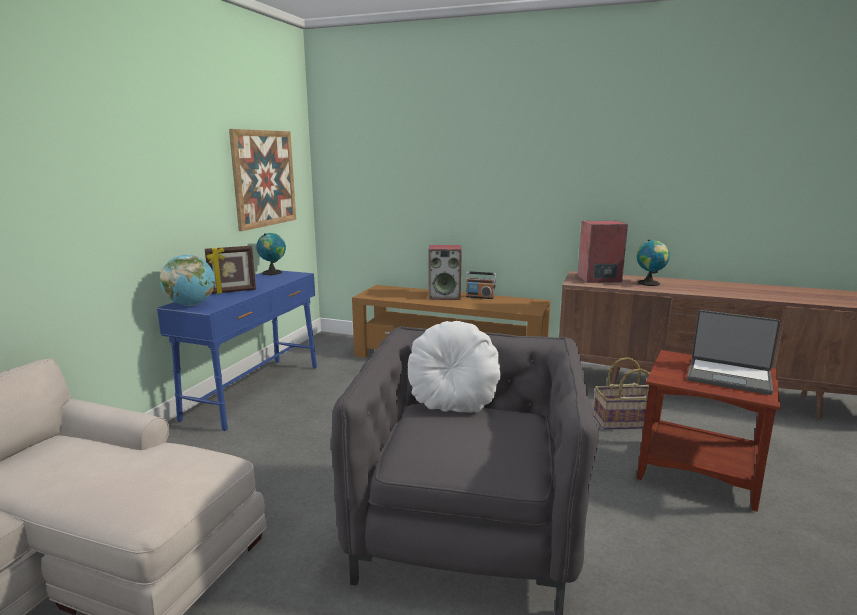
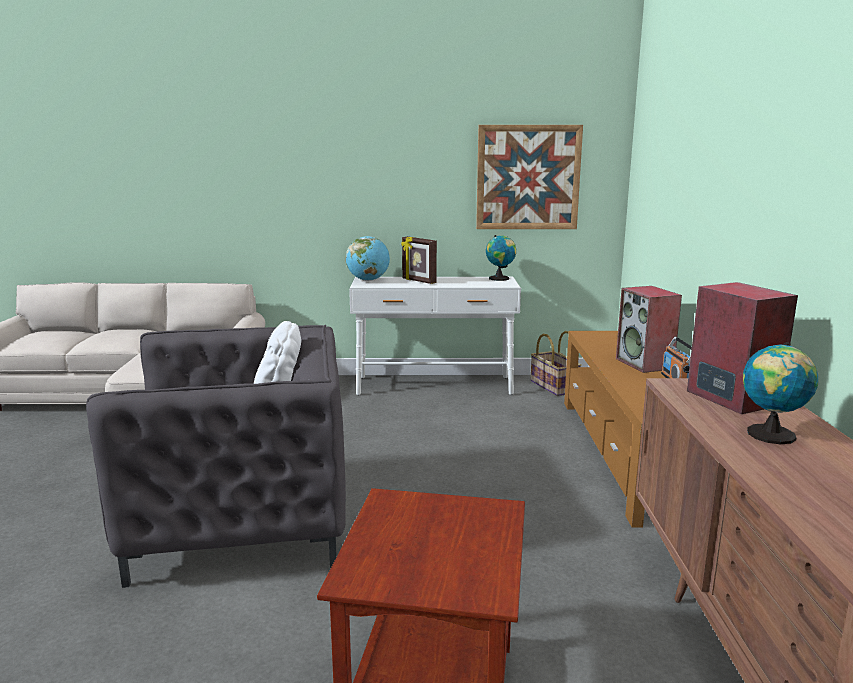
camera: 70 degrees right, 0 degrees up
(255, 392) = (434, 386): blue console table -> white console table
(624, 422) = (556, 619): basket -> basket (553, 386)
(729, 377) = (428, 555): laptop -> none

